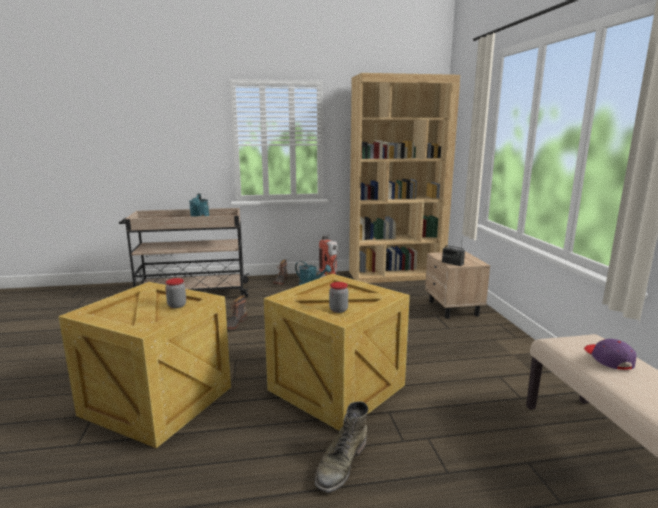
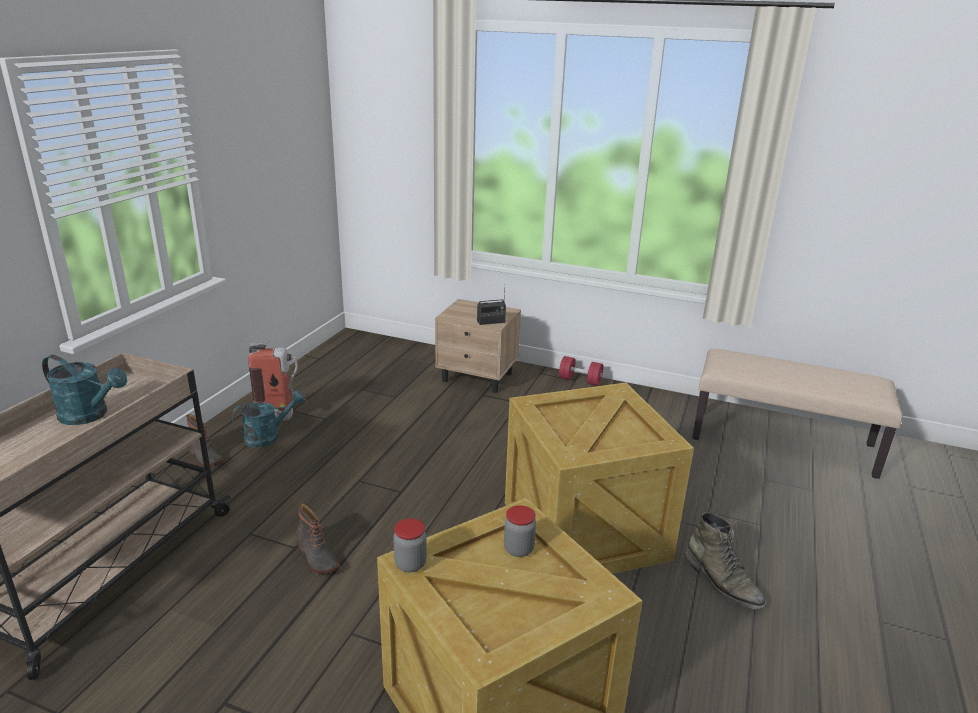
camera: 60 degrees left, 10 degrees up
(338, 310) = (632, 435): jar -> jar (410, 564)
(396, 275) = (334, 363): brown bookcase -> none
(519, 339) = (580, 380): none -> red dumbbell
(608, 359) = (764, 366): purple cap -> none

